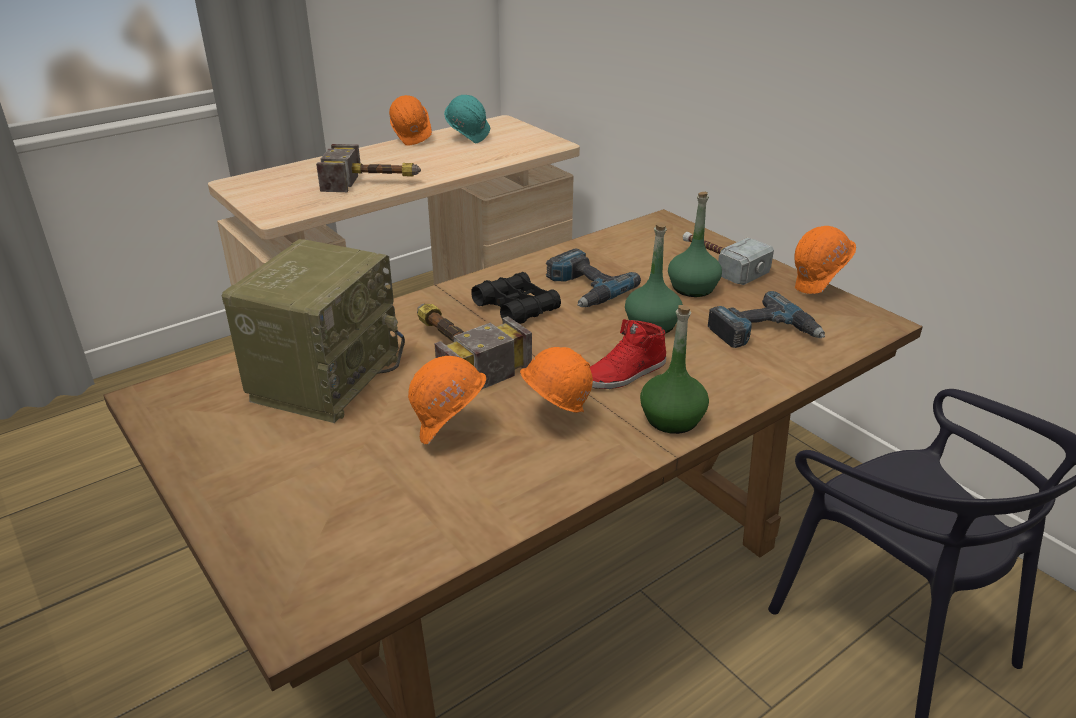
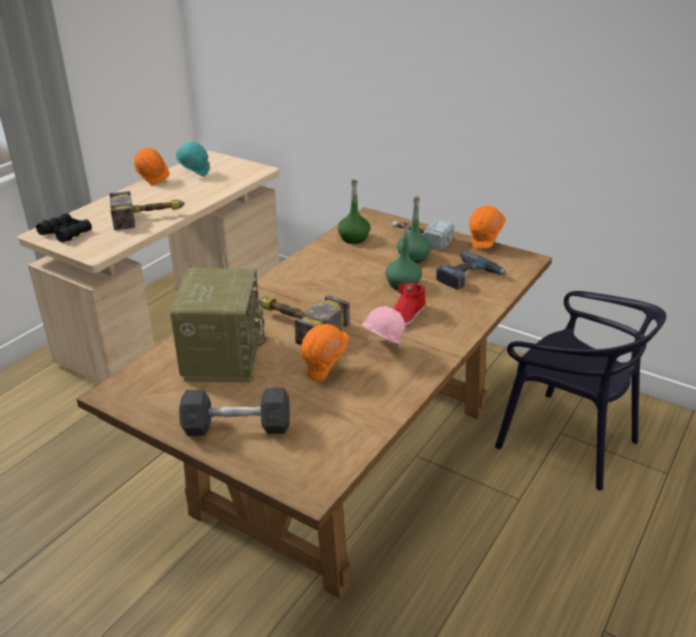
camera: 20 degrees left, 0 degrees up
(267, 486) = (237, 427): none -> grey dumbbell
(516, 307) = (313, 289): black binoculars -> black binoculars (65, 233)
(554, 417) = (381, 350): orange hard hat -> pink hard hat
(584, 288) = (348, 269): power drill -> none
(672, 418) = (447, 337): green bottle -> green bottle (354, 238)

